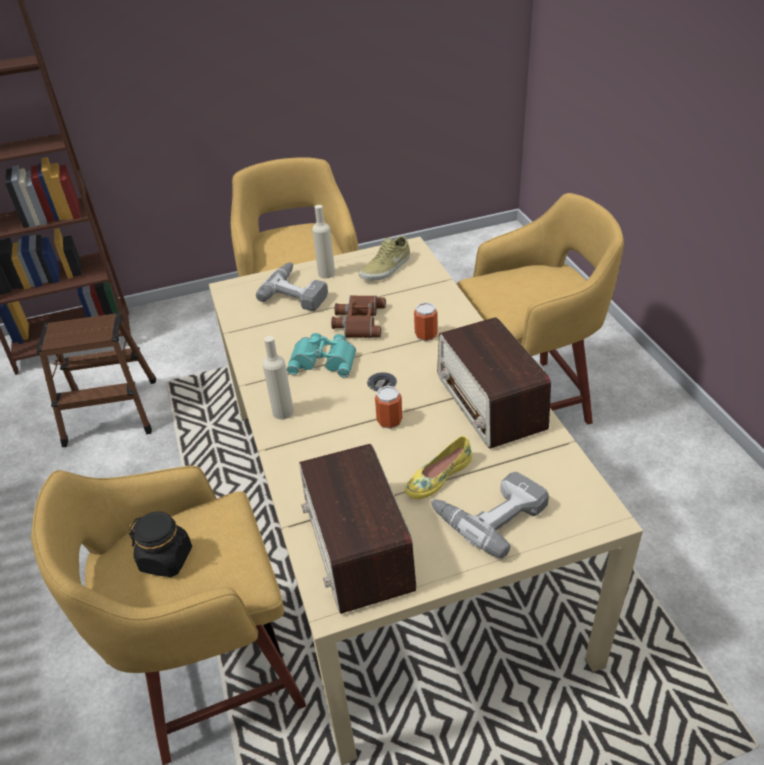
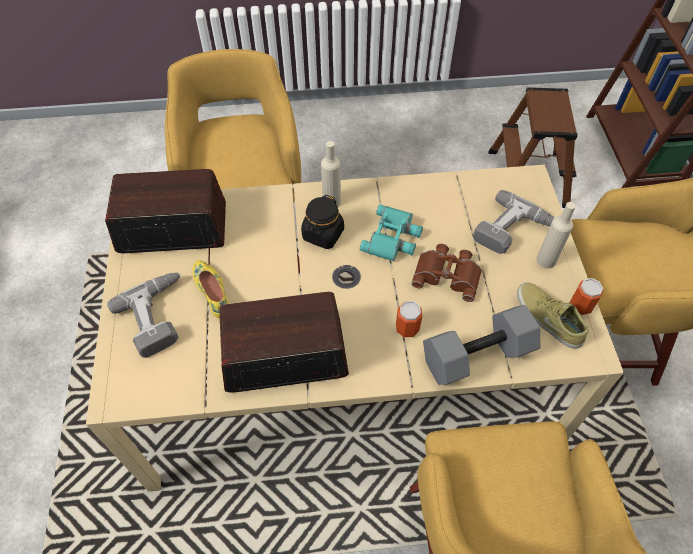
camera: 100 degrees right, 15 degrees up
(166, 558) = (236, 145): black jar -> black jar (323, 234)
(389, 421) = (291, 271): can -> can (580, 306)
(437, 296) = (477, 357): none -> grey dumbbell

